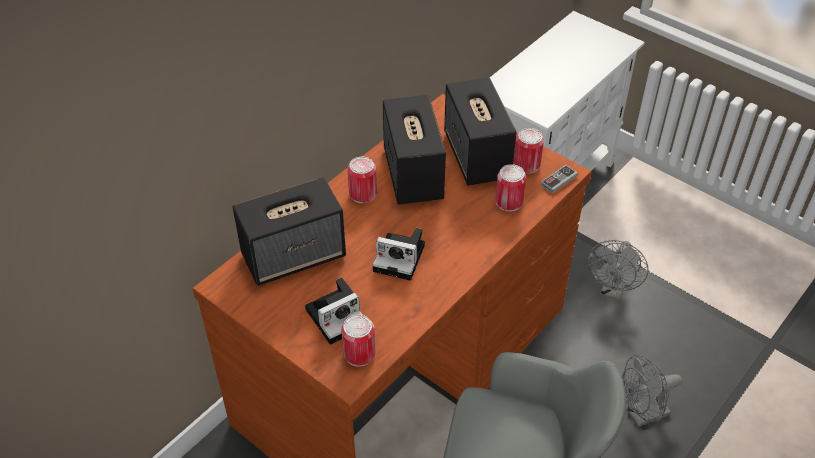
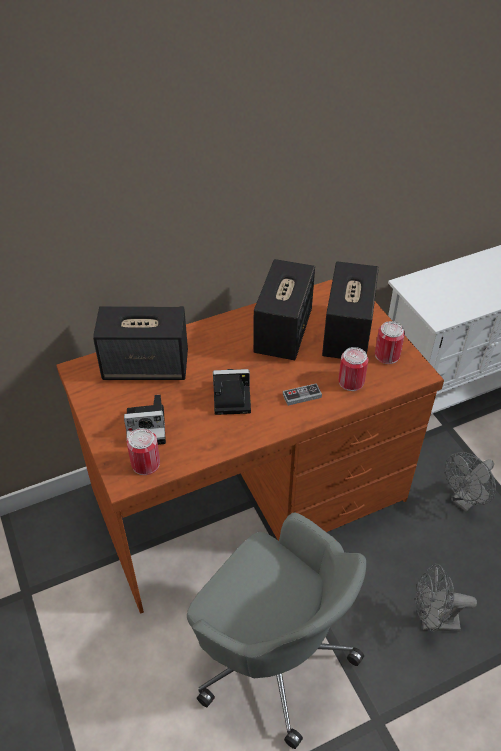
camera: 25 degrees right, 0 degrees up
(363, 193) = (232, 334): can -> none
(401, 258) = (229, 397): camera -> camera turned 135 degrees clockwise
(558, 180) = (407, 378): game controller -> game controller (302, 396)

